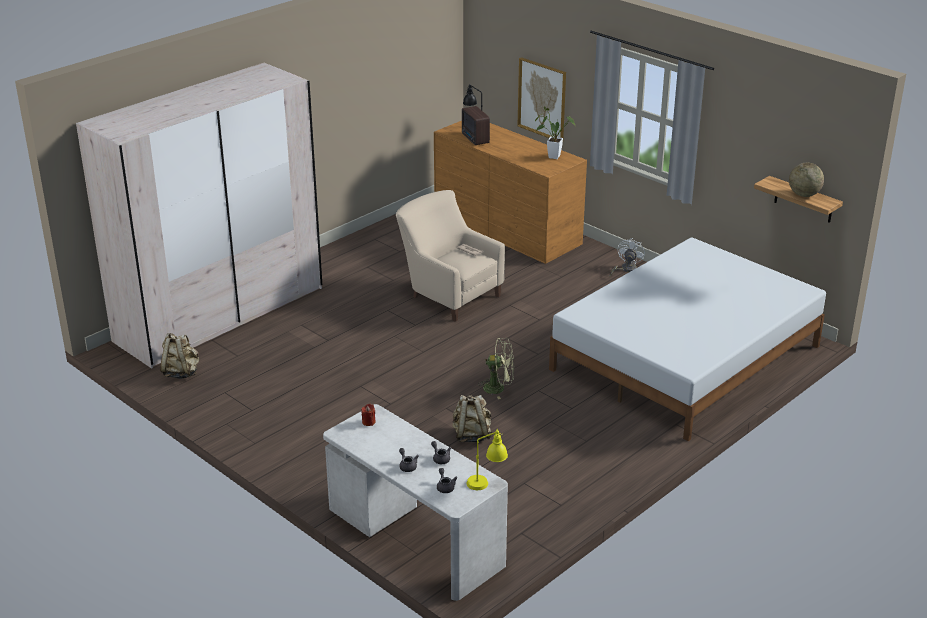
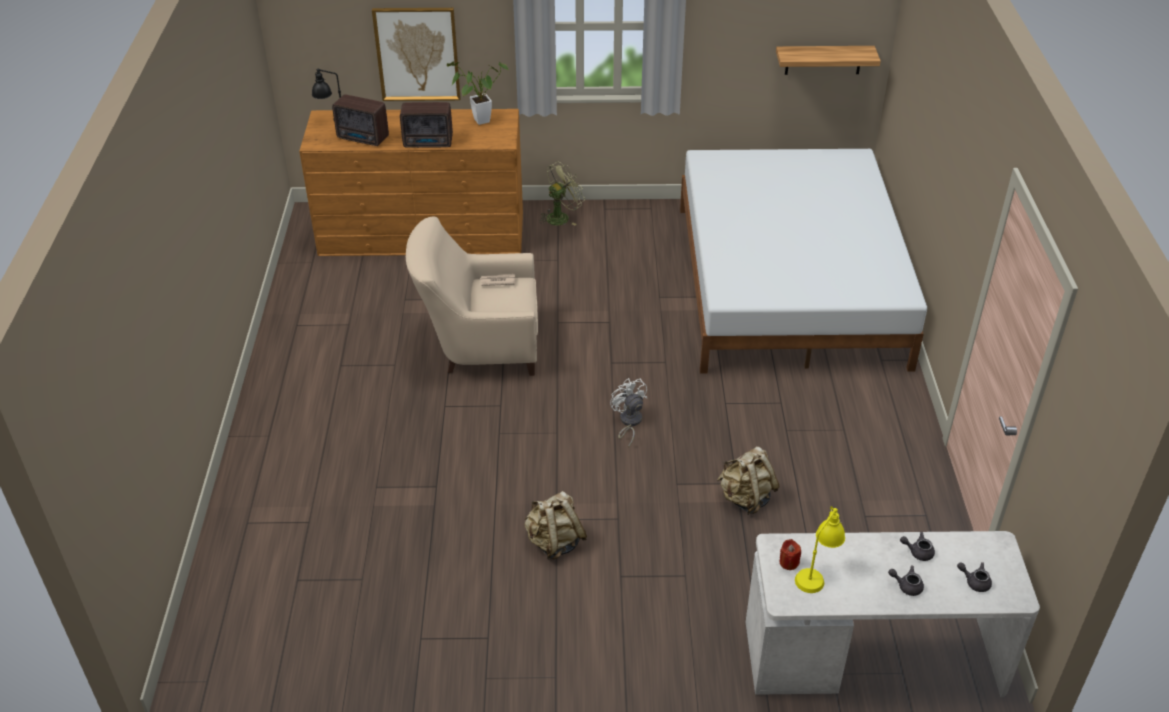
camera: 45 degrees left, 10 degrees up
(181, 372) = (326, 652): beige backpack -> beige backpack (554, 542)
(220, 314) = (254, 537): beige wardrobe -> none
(487, 483) = (997, 546): yellow table lamp -> yellow table lamp (816, 573)
(498, 388) = (689, 426): green fan -> green fan (561, 217)
(505, 155) = (429, 143): none -> radio
(625, 269) = (602, 218): white fan -> white fan (629, 422)
(804, 195) = (837, 53): globe -> none

